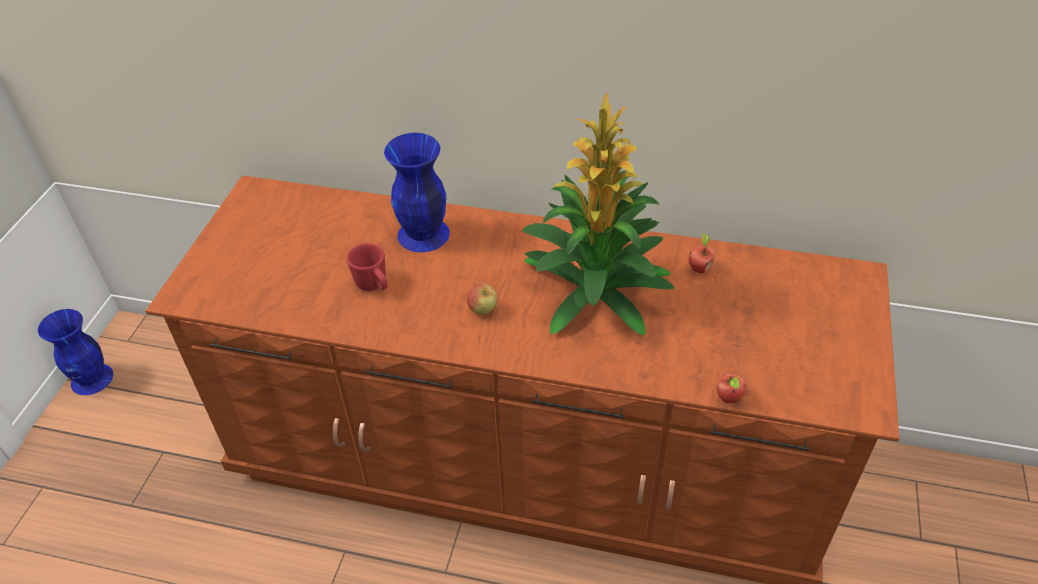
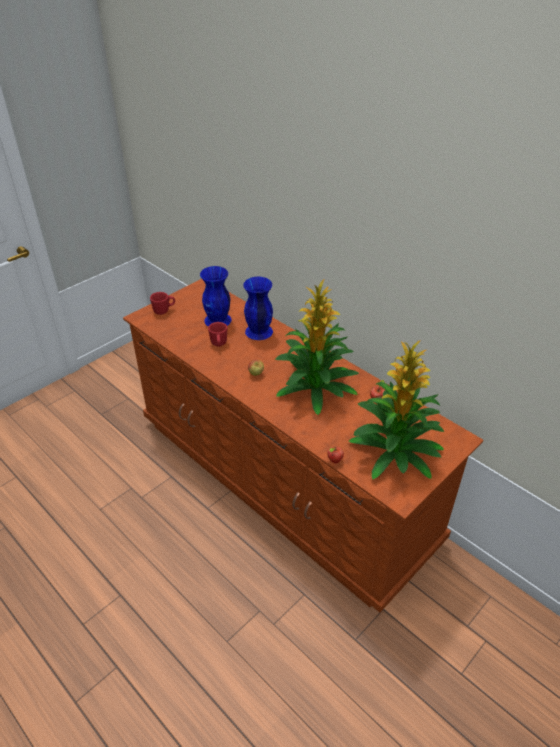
camera: 30 degrees right, 5 degrees down
(92, 379) = (121, 355): blue vase -> blue vase (217, 320)
(219, 265) = (164, 310): none -> red mug
(795, 341) = (394, 452): none -> potted plant

